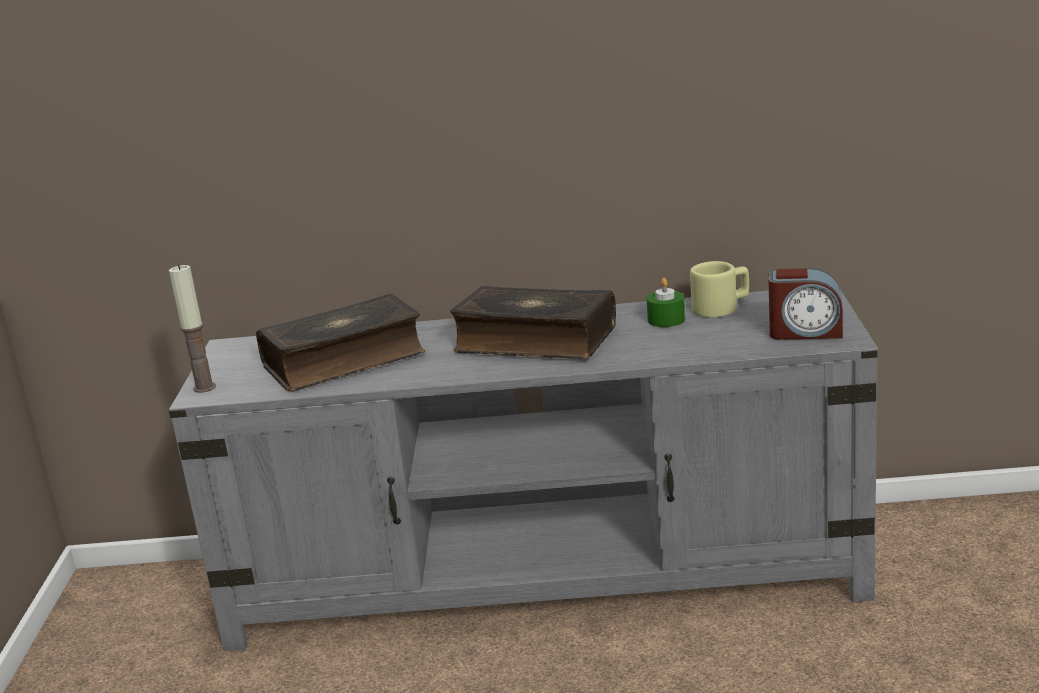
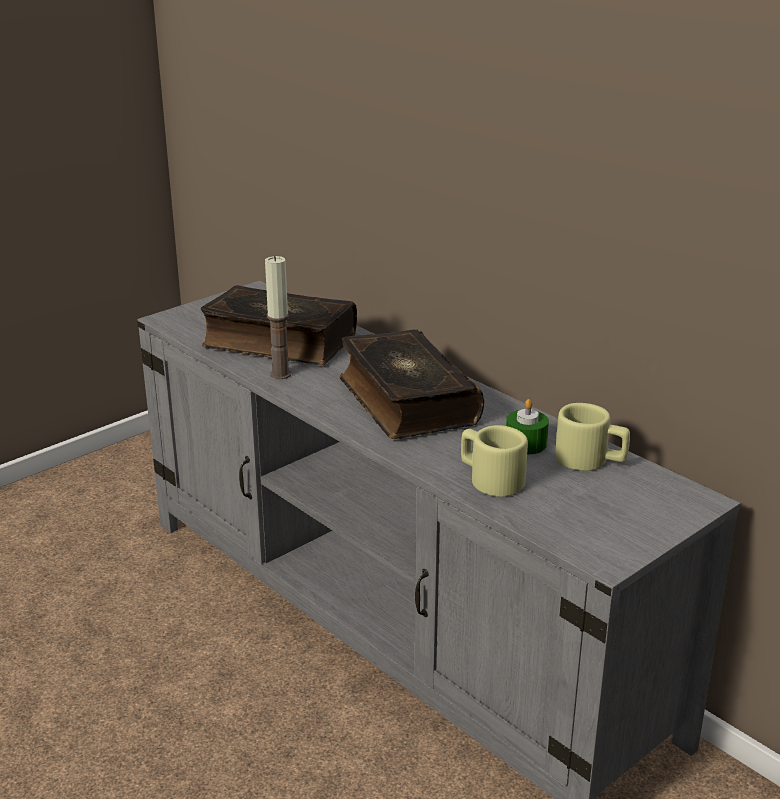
camera: 45 degrees right, 5 degrees up
(204, 388) = (180, 315): candle -> candle (280, 374)
(694, 344) = (490, 479): none -> beige mug
(805, 332) = (594, 528): alarm clock -> none

